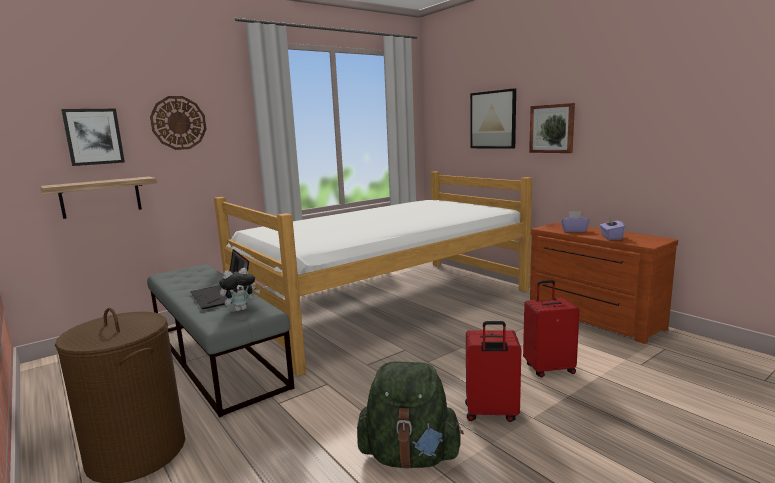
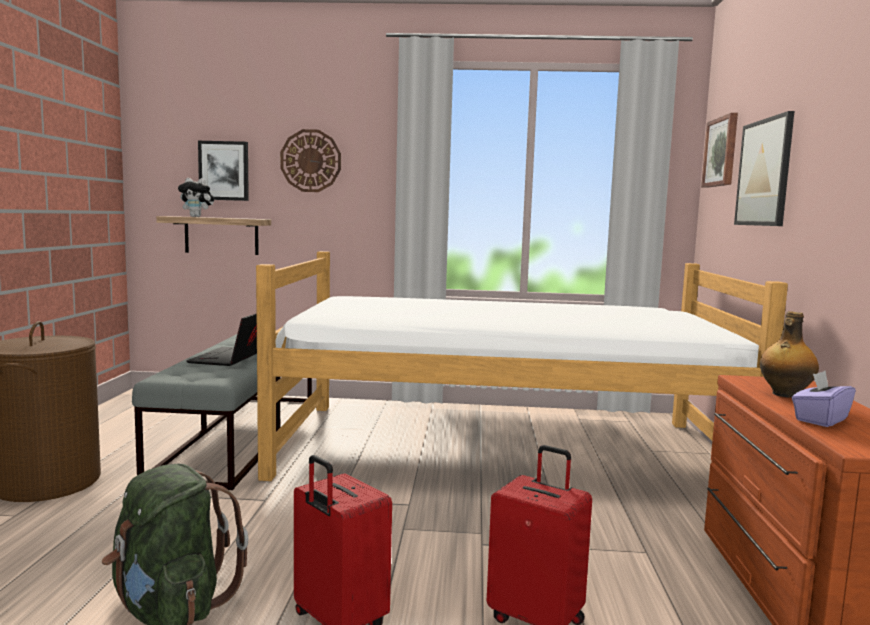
camera: 40 degrees right, 5 degrees down
(241, 309) = (210, 372): plush toy -> plush toy (197, 217)
(552, 128) = (828, 187): picture -> picture (721, 152)
(574, 231) = (784, 394): purple tissue box -> bottle

